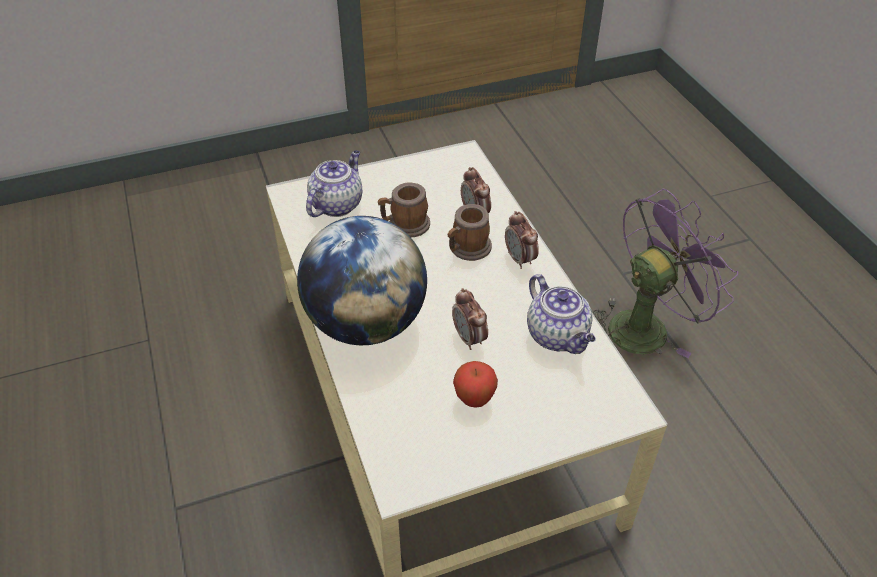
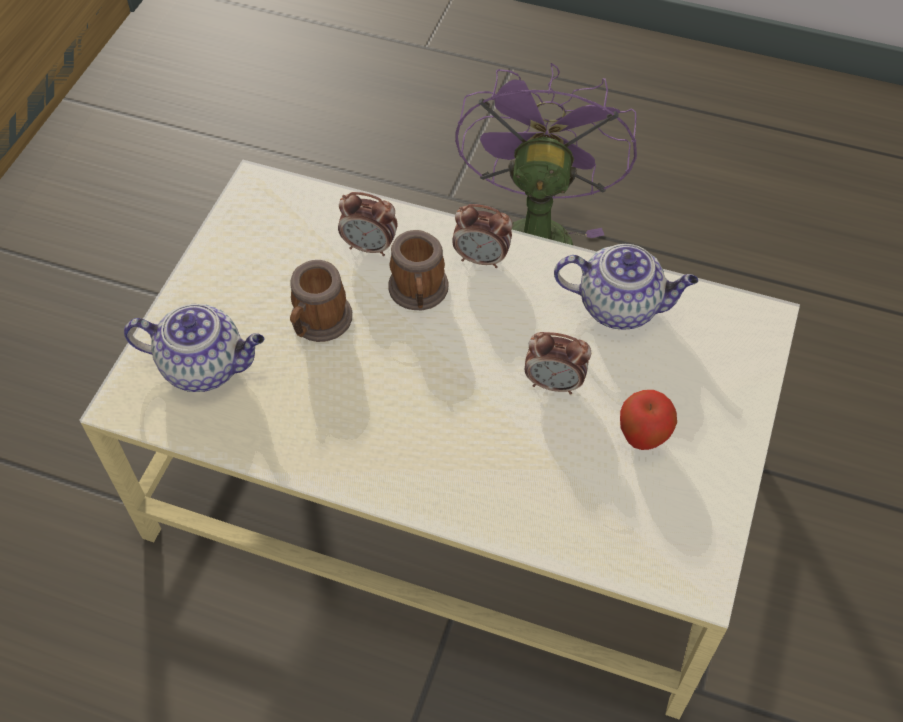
camera: 50 degrees left, 10 degrees up
(337, 204) = (206, 366): teapot -> teapot turned 120 degrees clockwise
(366, 323) = (442, 465): globe -> none

